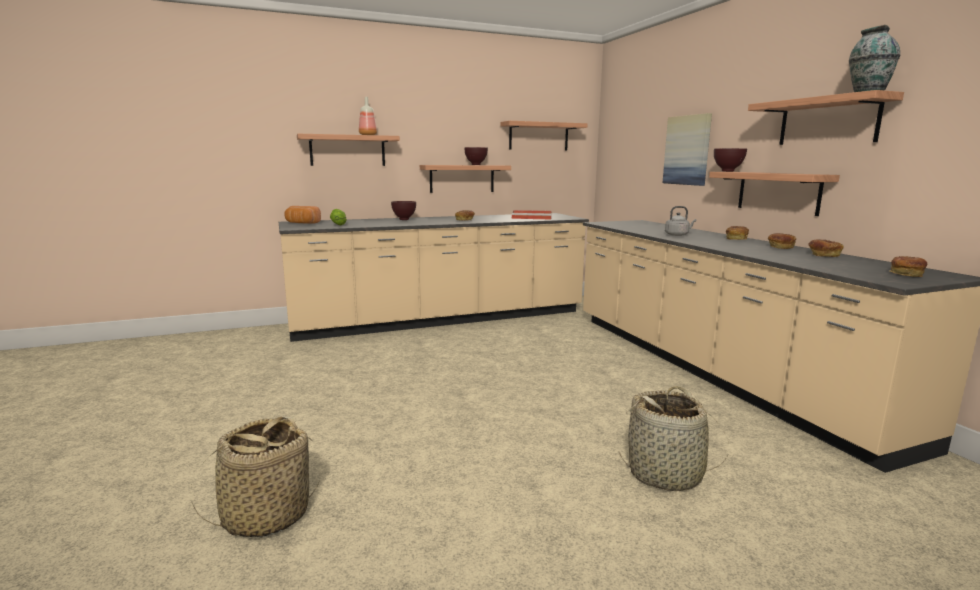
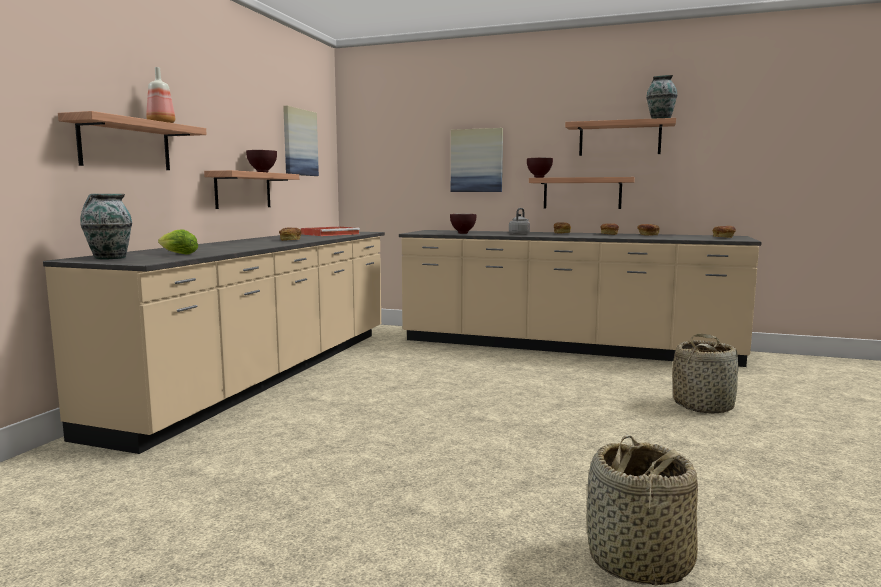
camera: 50 degrees left, 5 degrees down
(301, 223) = (109, 258): bread -> vase
(404, 219) = (218, 245): brown bowl -> brown bowl (462, 233)
(538, 136) = (299, 142): shelf -> picture

